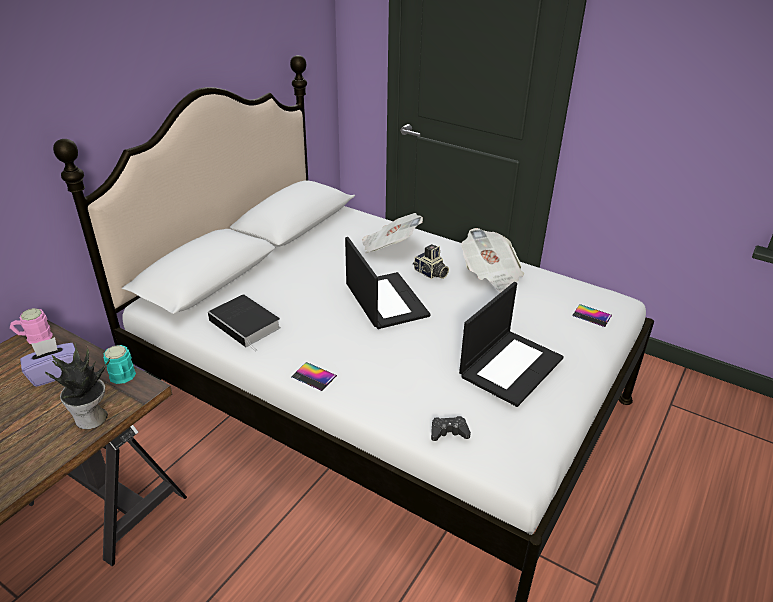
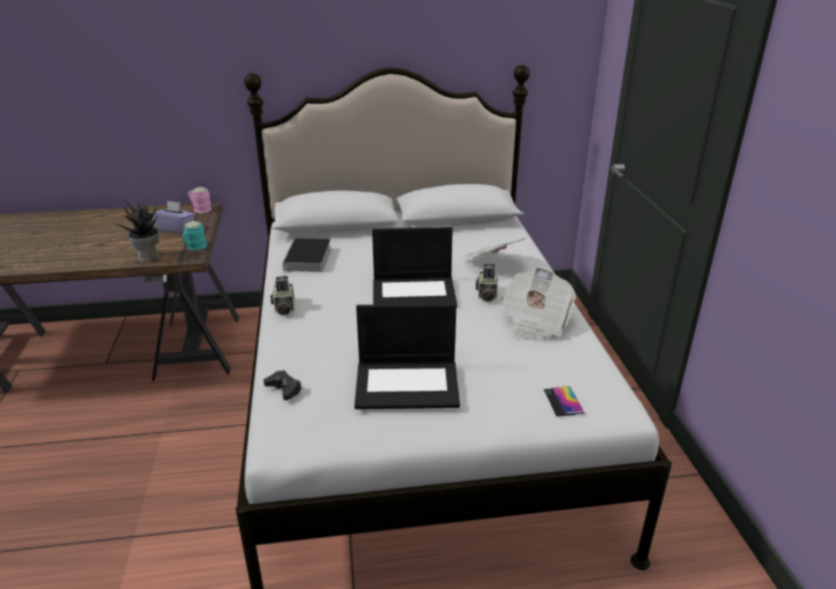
camera: 50 degrees right, 5 degrees down
(314, 376) = (283, 308): phone -> camera
(385, 300) = (414, 292): laptop -> laptop turned 60 degrees clockwise

